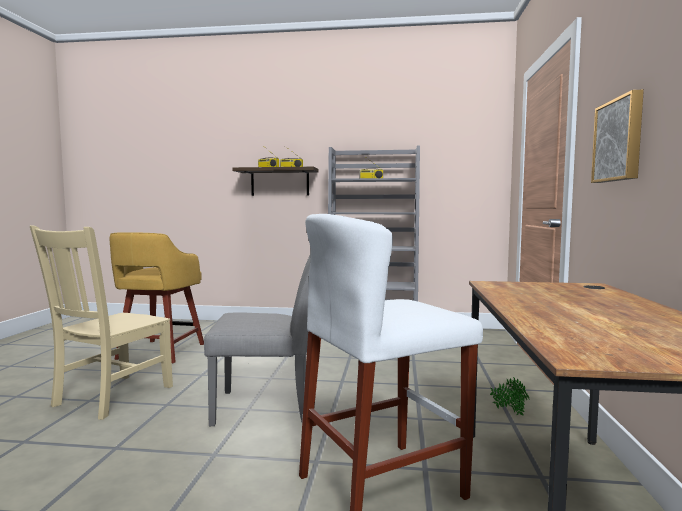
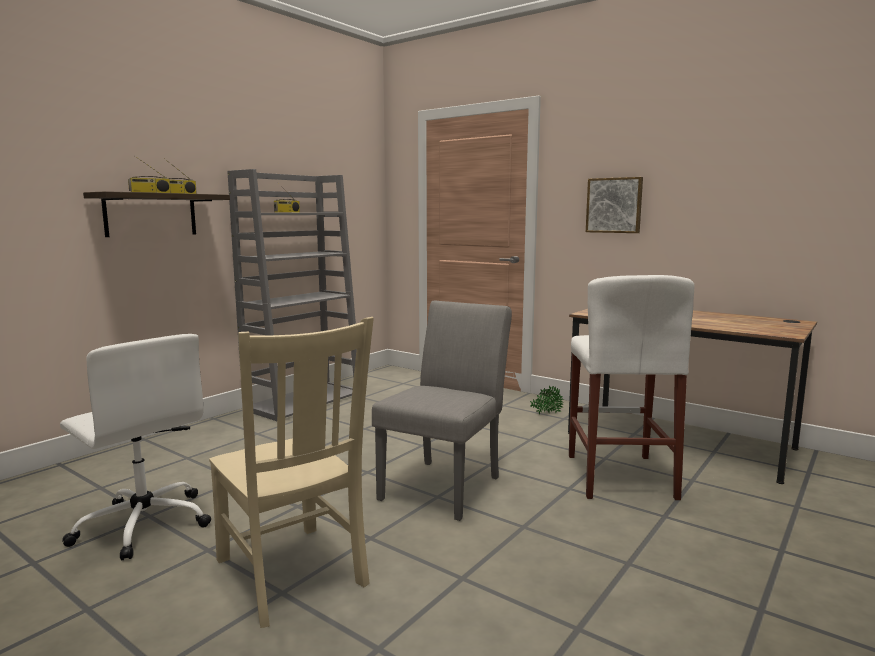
camera: 60 degrees left, 5 degrees up
(159, 352) = (143, 524): yellow stool -> white office chair

